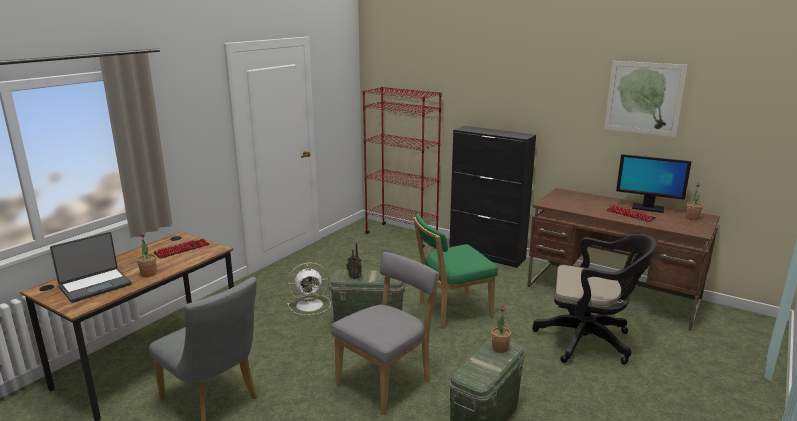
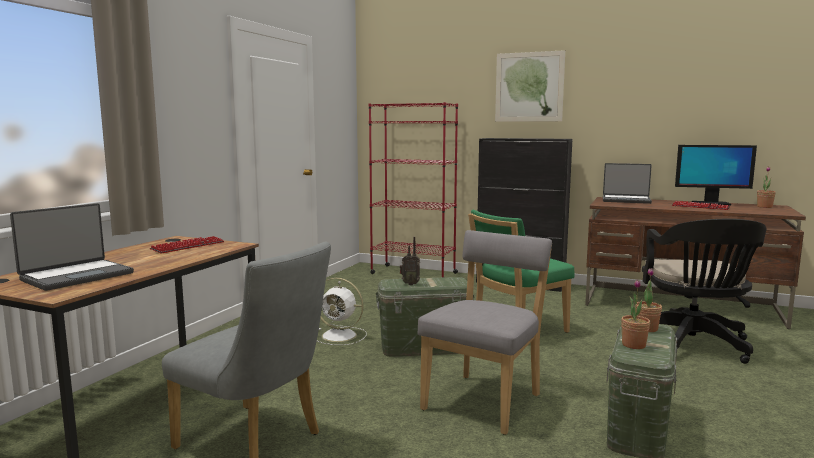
camera: 10 degrees left, 10 degrees down
(148, 273) = (153, 264): potted plant -> potted plant (633, 345)
(311, 305) = (340, 336): white fan -> white fan turned 45 degrees clockwise
(575, 197) = (626, 200): none -> laptop
(589, 341) = (693, 345): black office chair -> black office chair turned 90 degrees clockwise
(644, 98) = (693, 86): picture -> picture (529, 87)

